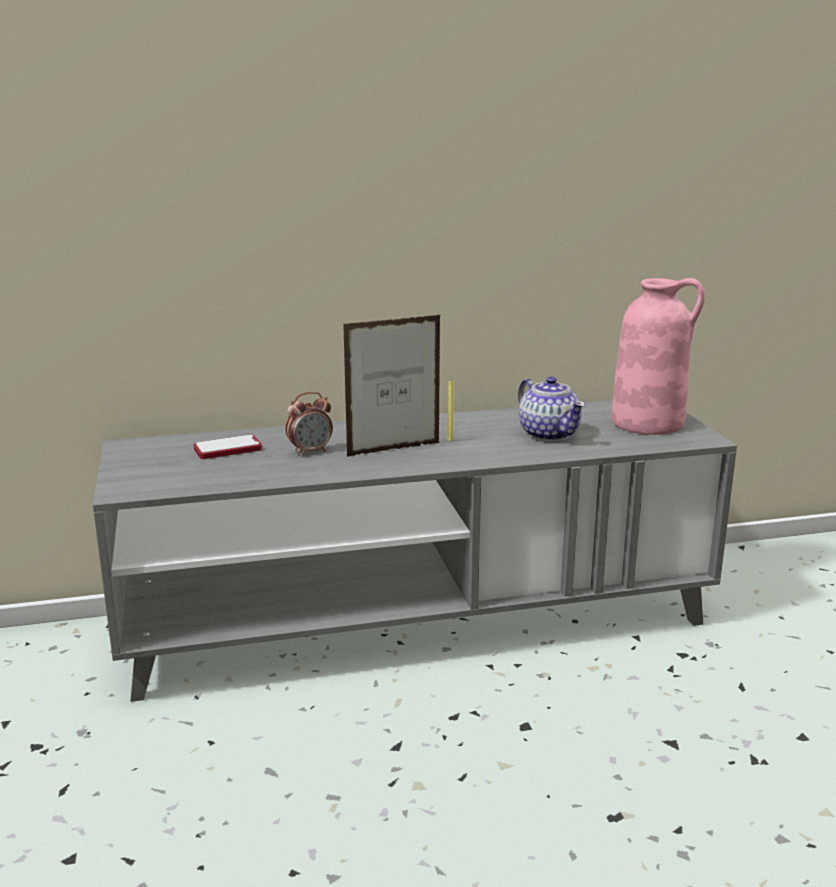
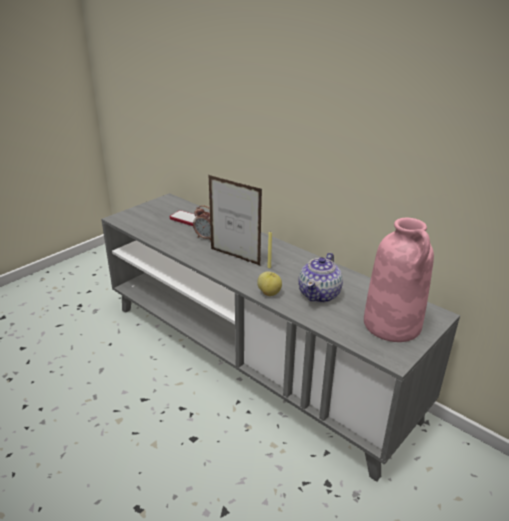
camera: 55 degrees right, 10 degrees up
(512, 455) = (269, 293): none -> apple

